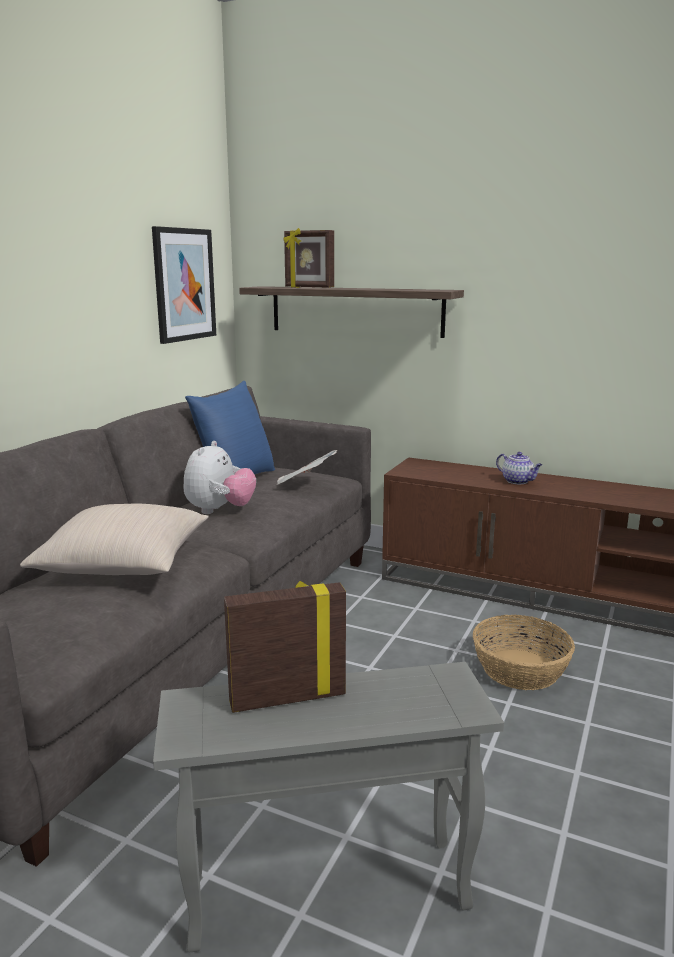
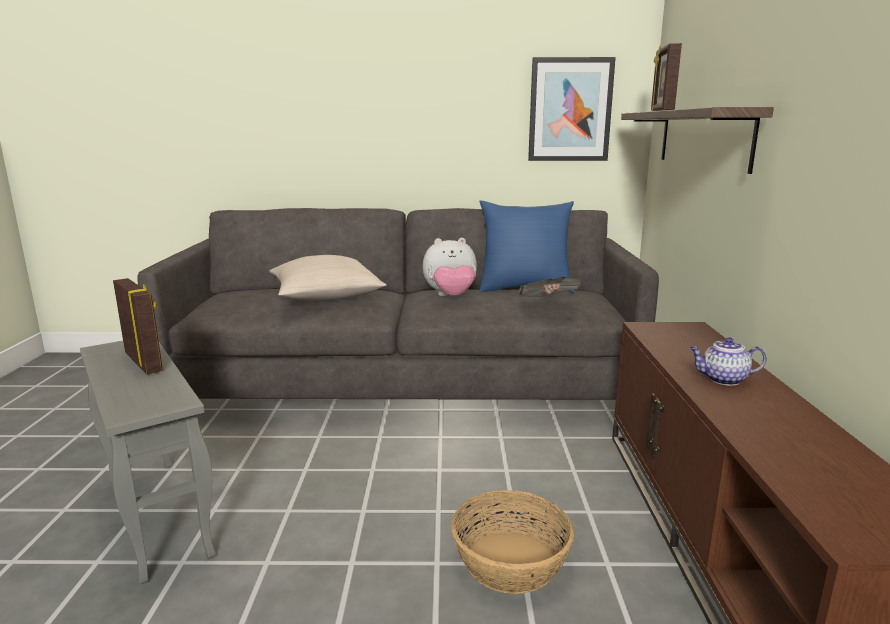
camera: 65 degrees right, 0 degrees up
(518, 481) = (723, 379): teapot -> teapot turned 75 degrees clockwise

